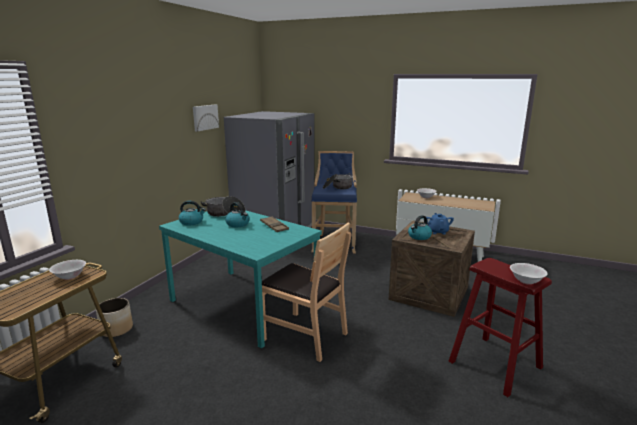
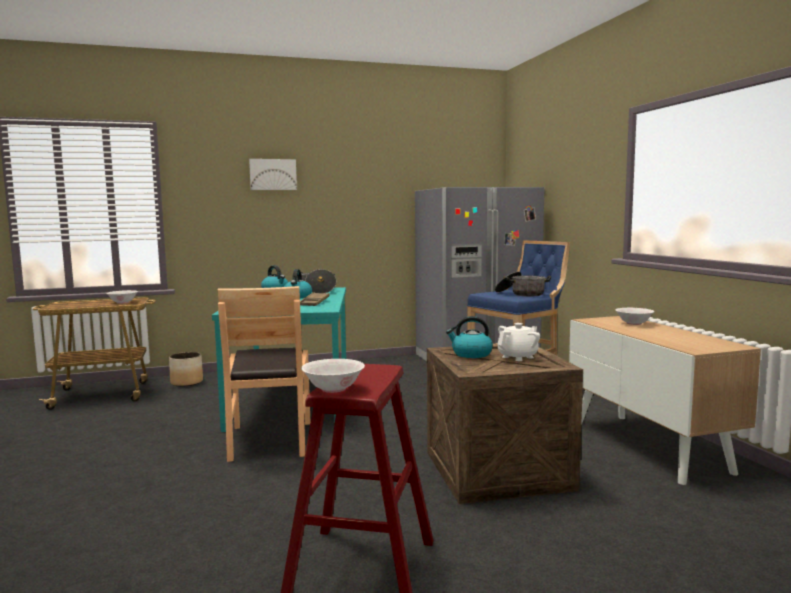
camera: 50 degrees right, 10 degrees down
(205, 117) = (380, 188): picture -> picture (273, 174)
(438, 232) = (518, 357): blue teapot -> white teapot

